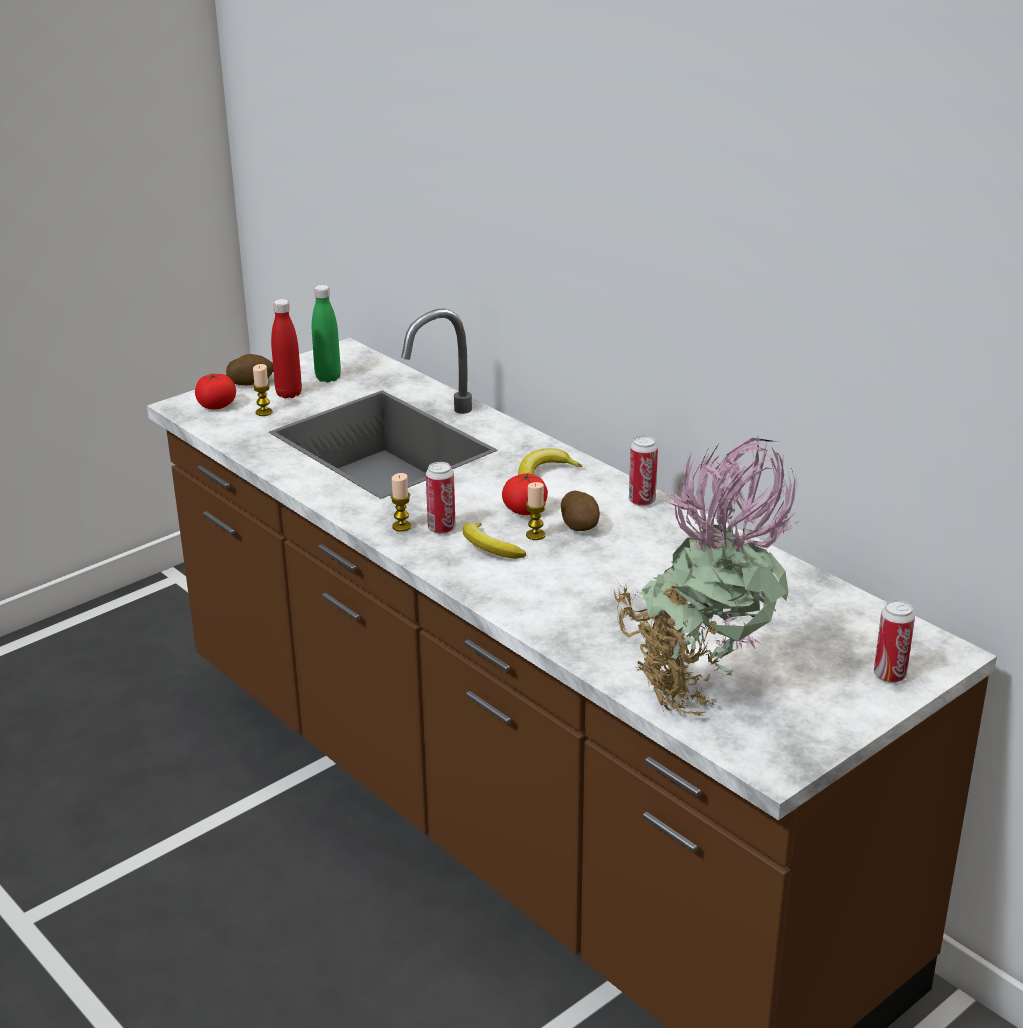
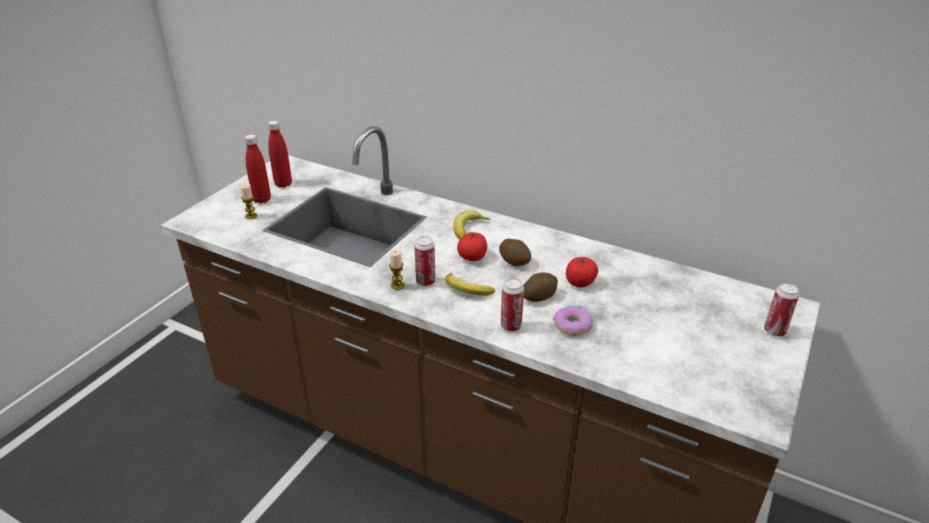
camera: 20 degrees left, 5 degrees up
(217, 406) = (214, 217): tomato -> tomato (580, 282)
(251, 382) = (230, 195): potato -> potato (539, 296)
(328, 378) = (283, 184): green bottle -> red bottle
(535, 535) = (491, 274): candle -> none
(602, 614) = (573, 325): none -> donut
(642, 501) = (541, 236): can -> can (511, 326)
(700, 689) = (673, 370): potted plant -> none

